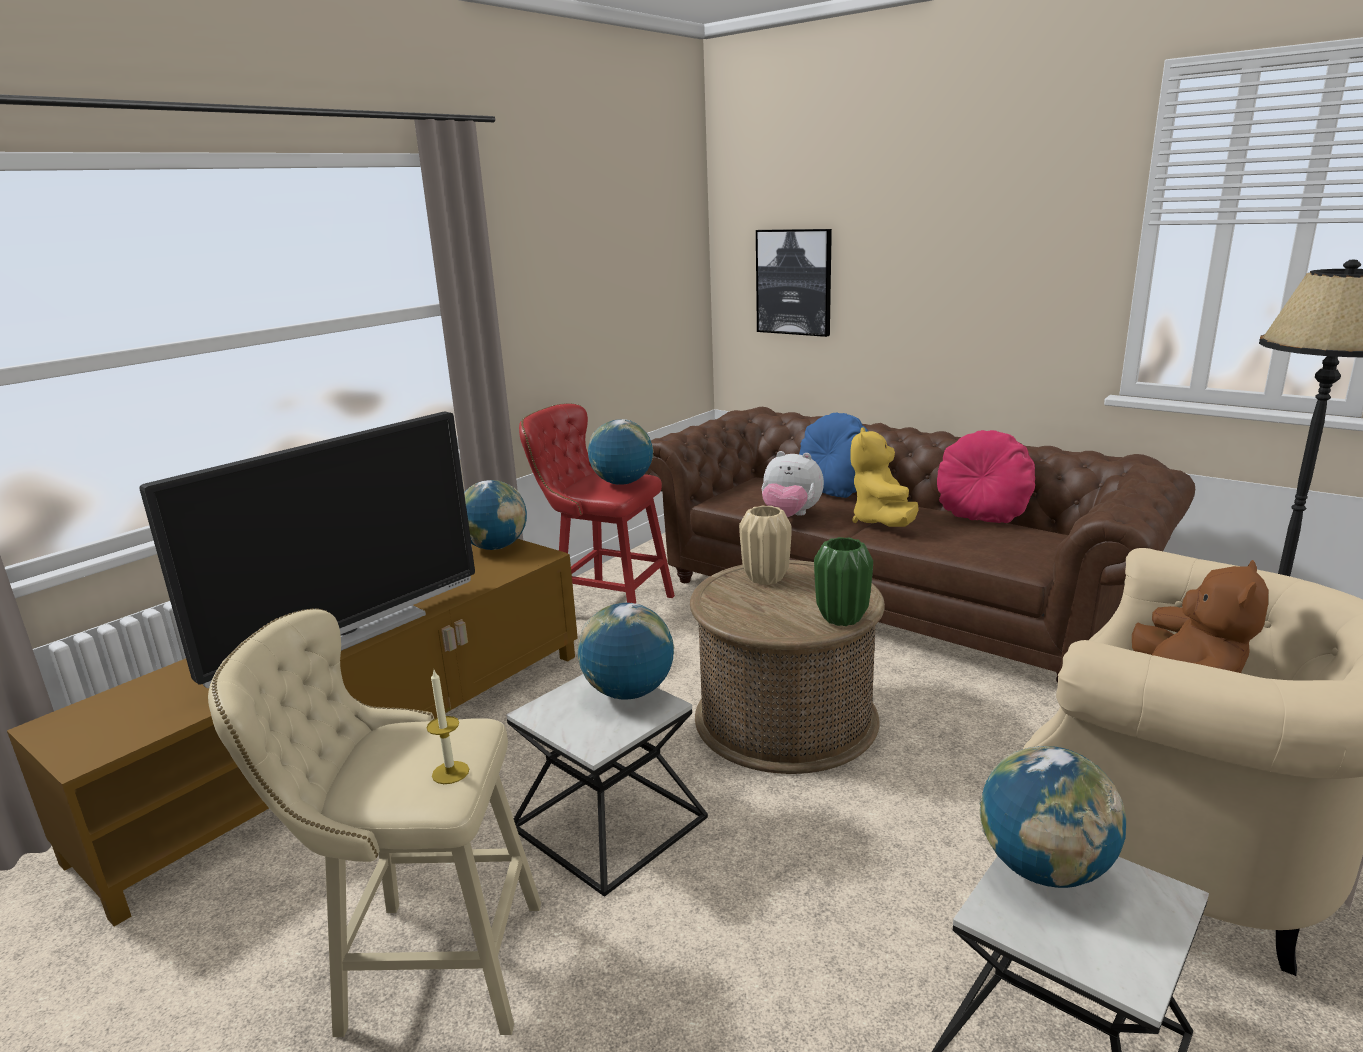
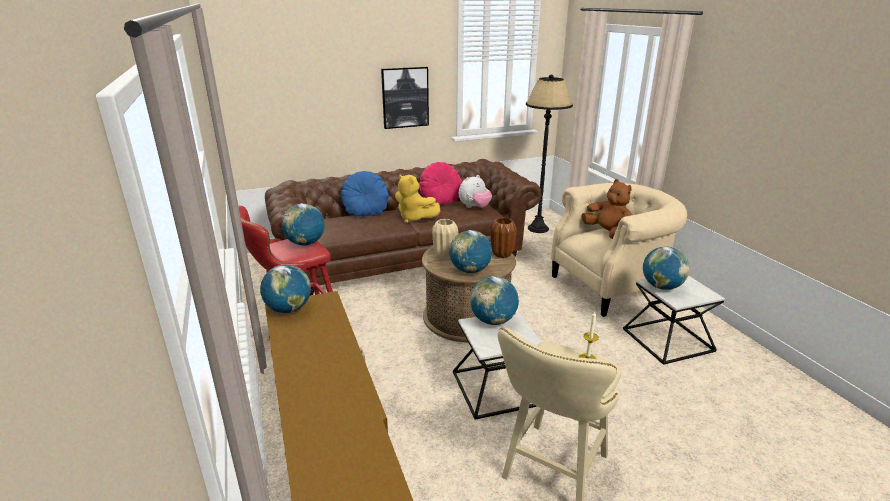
camera: 60 degrees left, 5 degrees up
(348, 635) = (346, 385): television -> none
(738, 611) = (470, 270): none -> globe
(790, 516) = (377, 231): plush toy -> plush toy (474, 207)
(794, 282) = (279, 102): picture -> picture (405, 97)
(841, 618) = (501, 254): green vase -> brown vase

